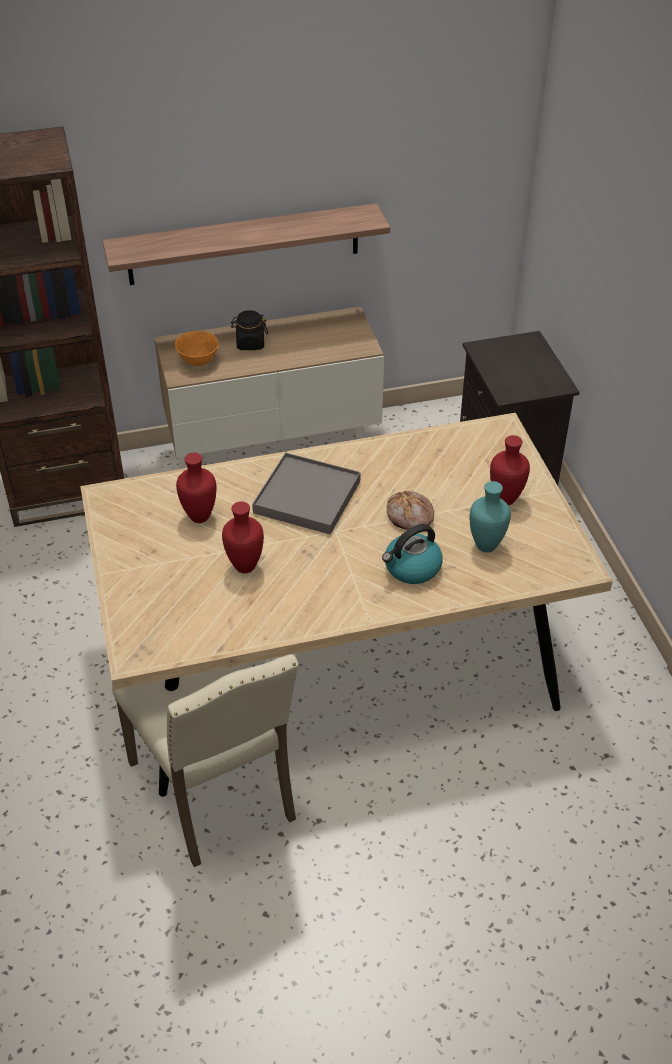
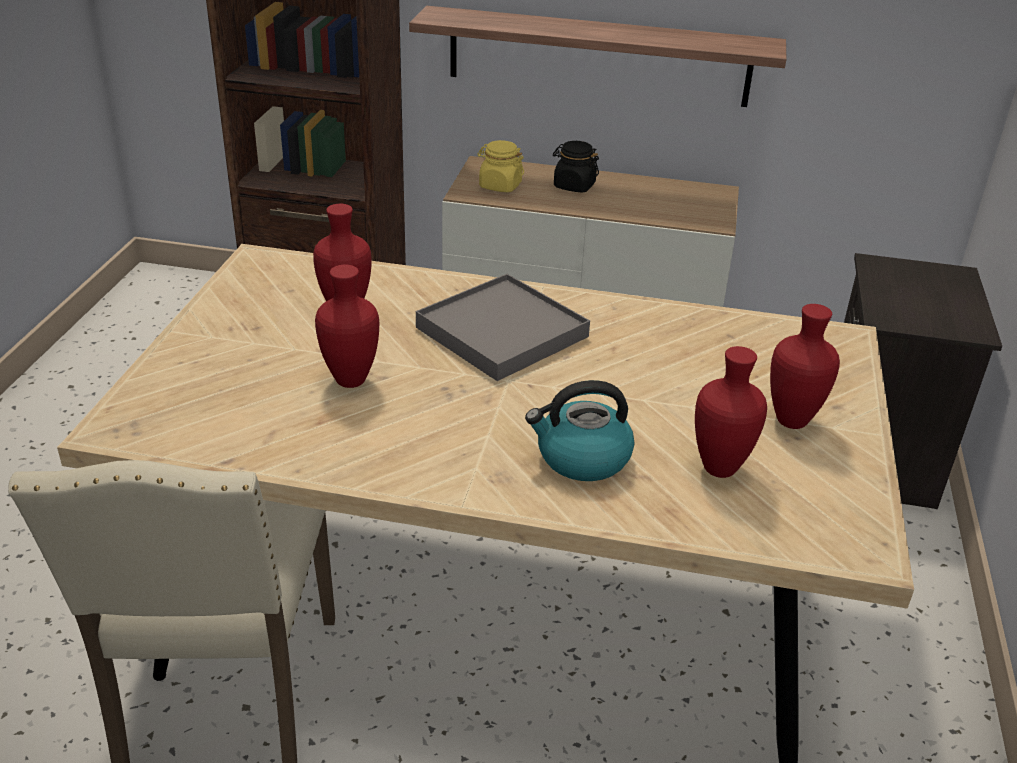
camera: 25 degrees right, 10 degrees down
(198, 361) = (500, 186): orange bowl -> yellow jar
(409, 517) = (627, 396): bread -> none
(484, 546) = (717, 468): turquoise vase -> red vase

